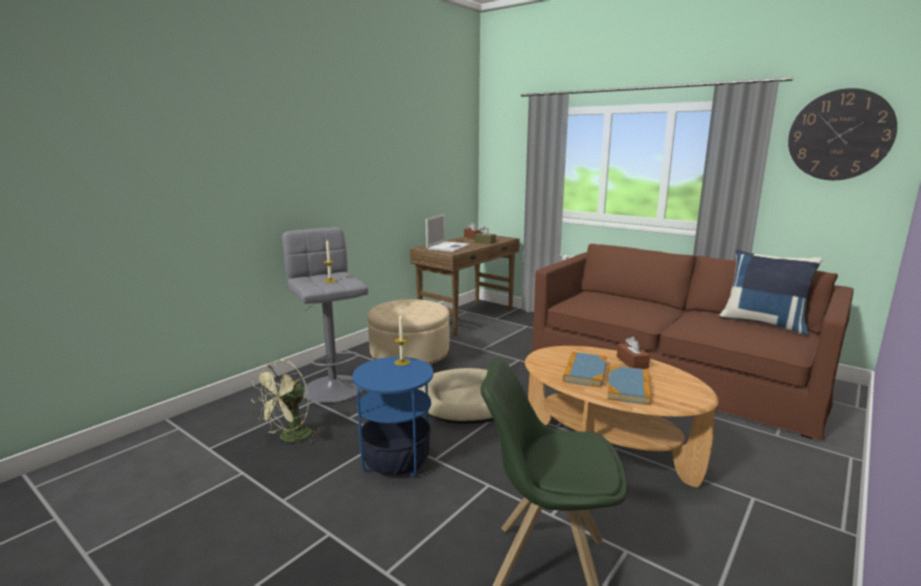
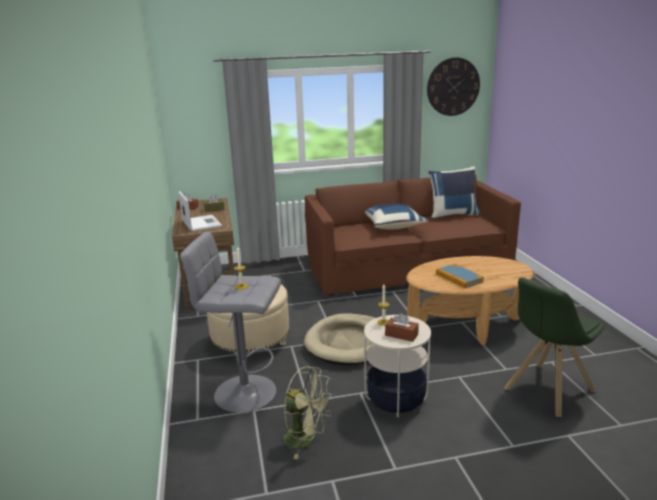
camera: 50 degrees left, 5 degrees up
(291, 438) = (306, 440): green fan -> green fan turned 45 degrees counterclockwise
(396, 460) = (396, 400): blue side table -> beige side table
(629, 387) = (491, 276): book -> none
(632, 362) = (461, 262): brown tissue box -> brown tissue box (401, 335)
(651, 309) = (393, 226): none -> blue pillow

